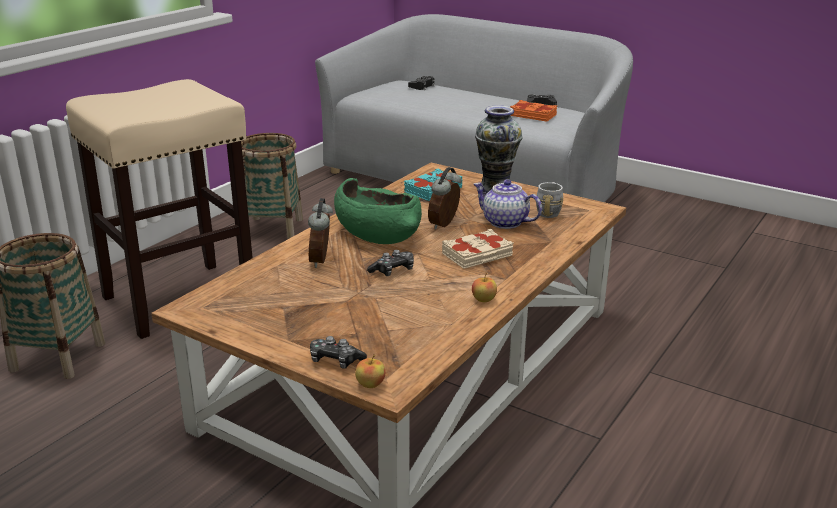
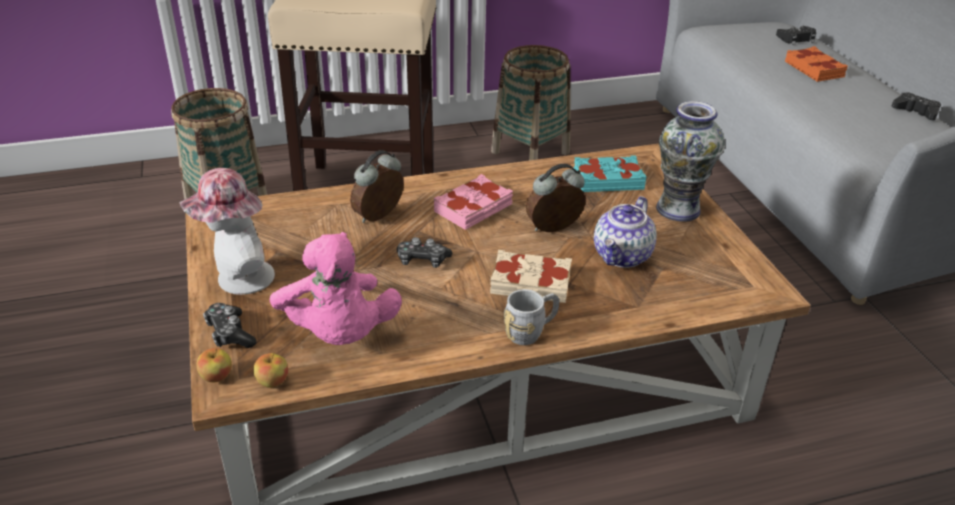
camera: 40 degrees right, 10 degrees up
(284, 333) = (238, 280): none -> hat
(377, 233) = (474, 208): green bowl -> pink book
(409, 327) = (339, 334): none -> pink plush toy
(483, 300) = (452, 342): apple -> apple (272, 382)
(504, 222) = (622, 256): teapot -> teapot turned 135 degrees counterclockwise
(533, 115) = (882, 123): orange book -> orange book (814, 69)
(549, 211) = (698, 265): grey mug -> grey mug (531, 331)

